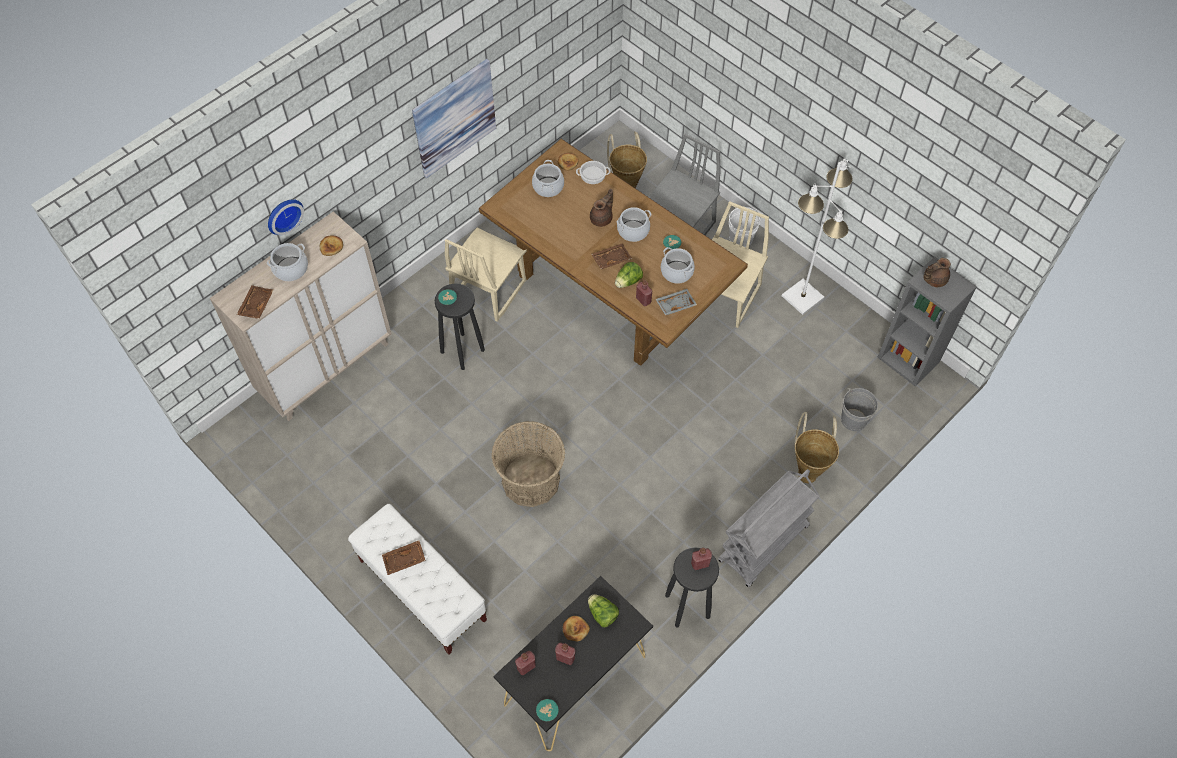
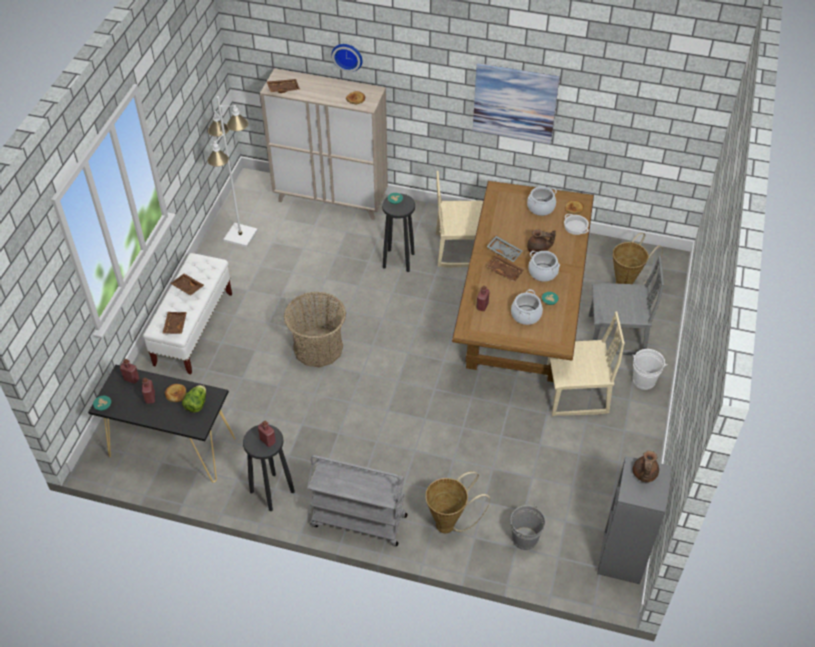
camera: 60 degrees right, 10 degrees down
(291, 269) = (323, 90): cooking pot -> none
(453, 596) = (174, 325): none -> brown tray
(628, 281) = (492, 290): lettuce -> none
(675, 304) = (494, 327): grey tray -> grey tray (504, 251)
(803, 297) = (622, 449): white floor lamp -> white floor lamp (241, 236)
(933, 279) = (644, 474): brown teapot -> brown teapot turned 105 degrees counterclockwise

